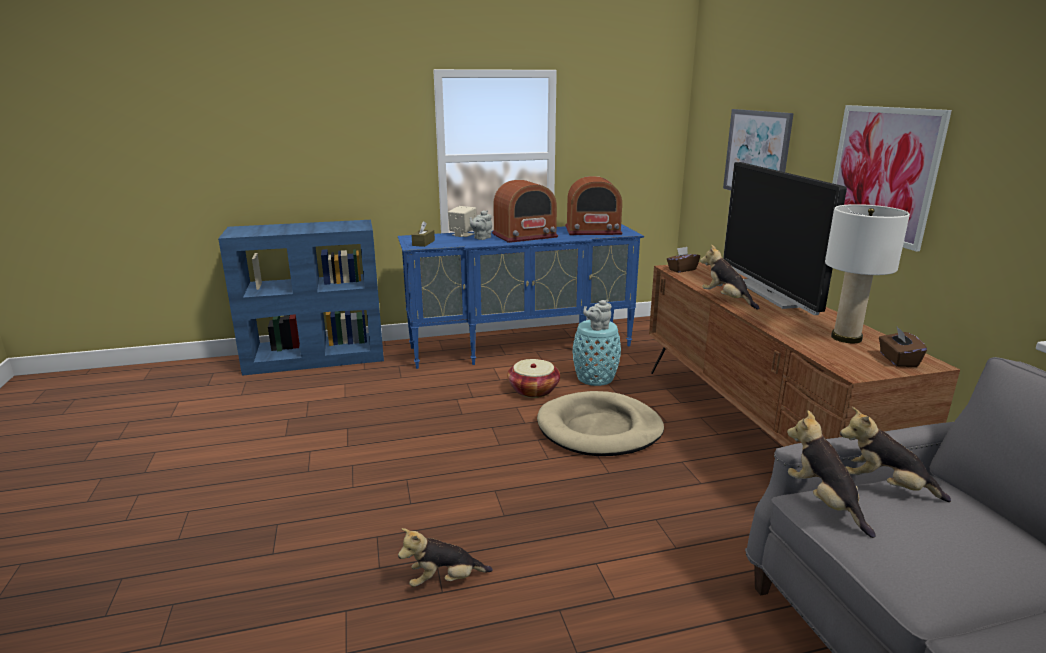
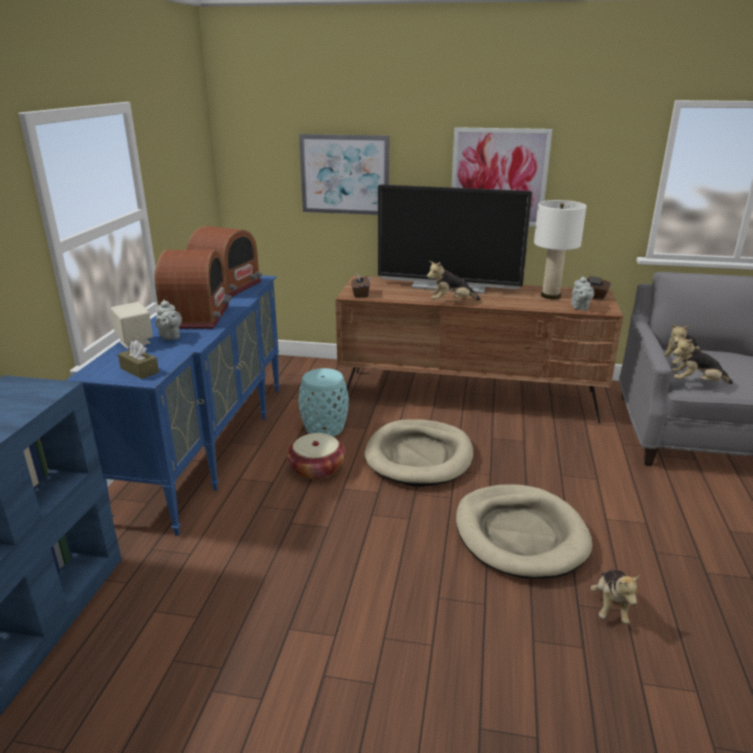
camera: 65 degrees left, 5 degrees up
(520, 507) = (520, 534): none -> beige dog bed
(597, 328) = (329, 377): grey teapot -> grey teapot (580, 307)

